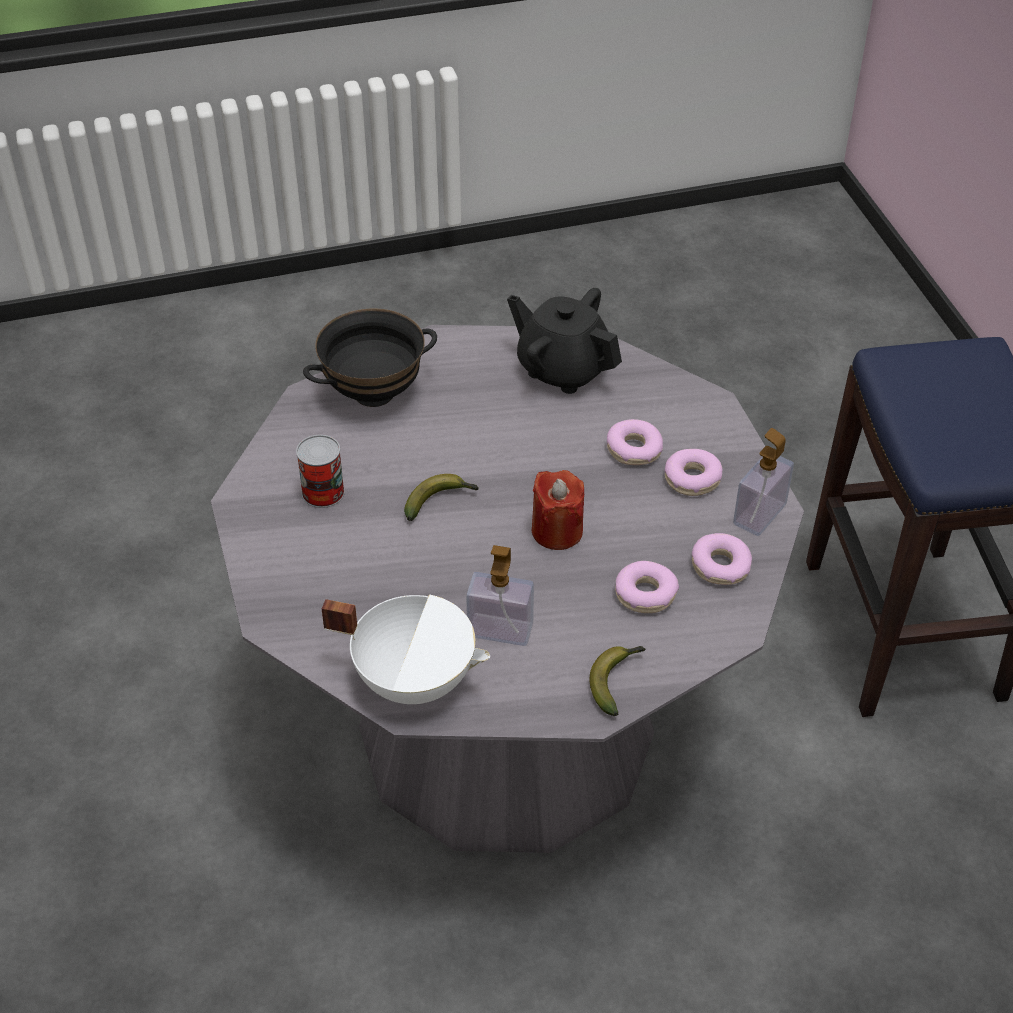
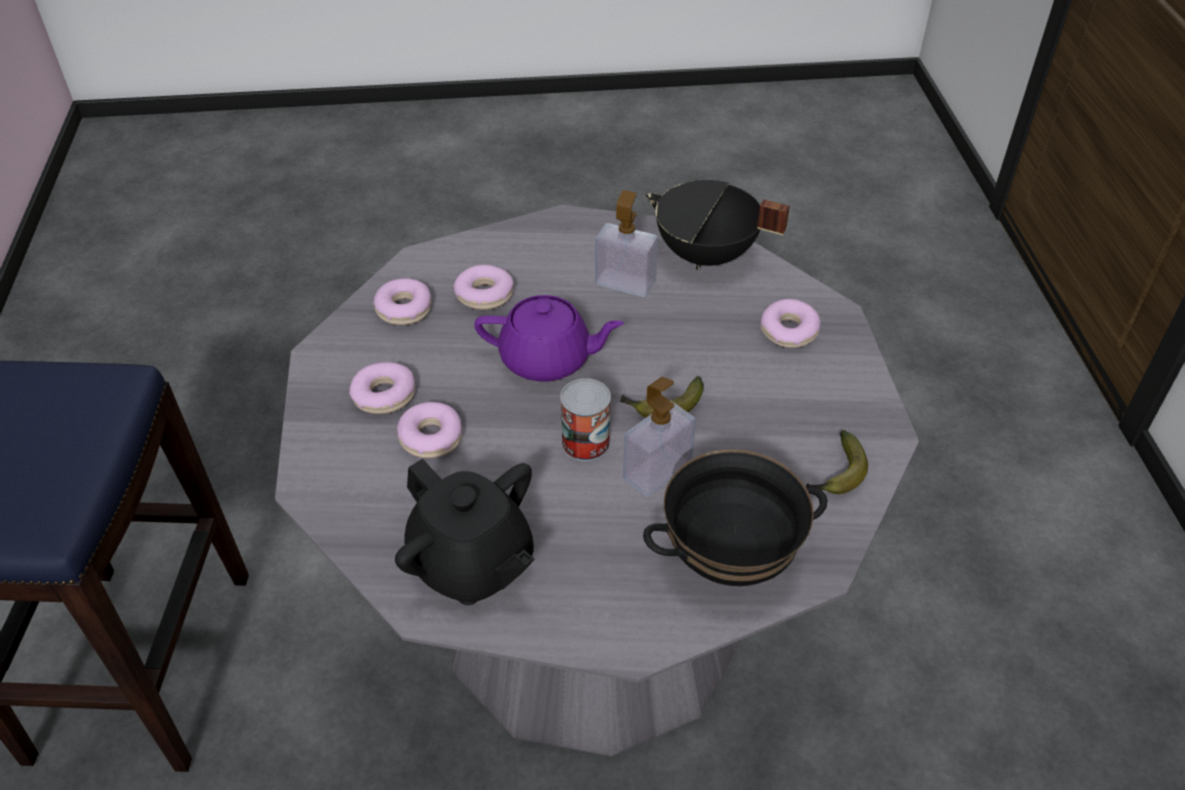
camera: 170 degrees left, 0 degrees up
(321, 593) = (788, 331): none -> donut
(323, 492) = (791, 432): can -> can (585, 443)
(414, 679) = (705, 256): white cooking pot -> black cooking pot
(557, 531) = (547, 360): red candle -> purple teapot
(616, 681) = (537, 237): banana -> banana (836, 475)
(759, 514) = (337, 351): soap dispenser -> soap dispenser (657, 471)

